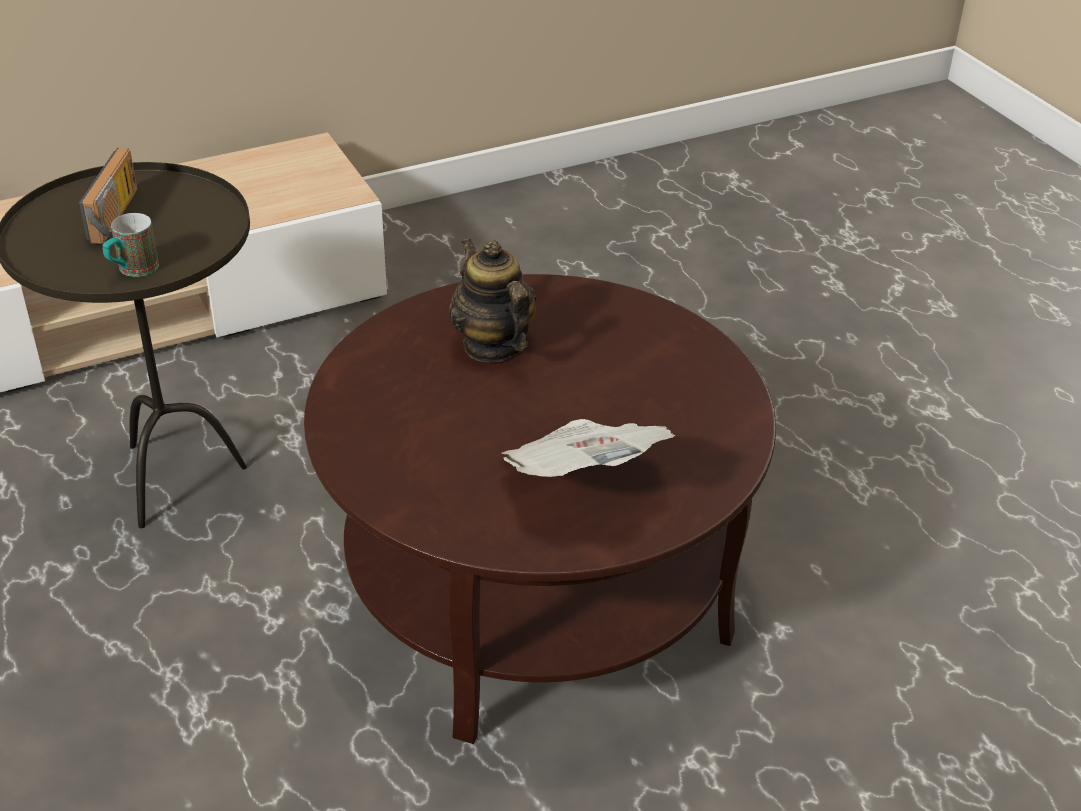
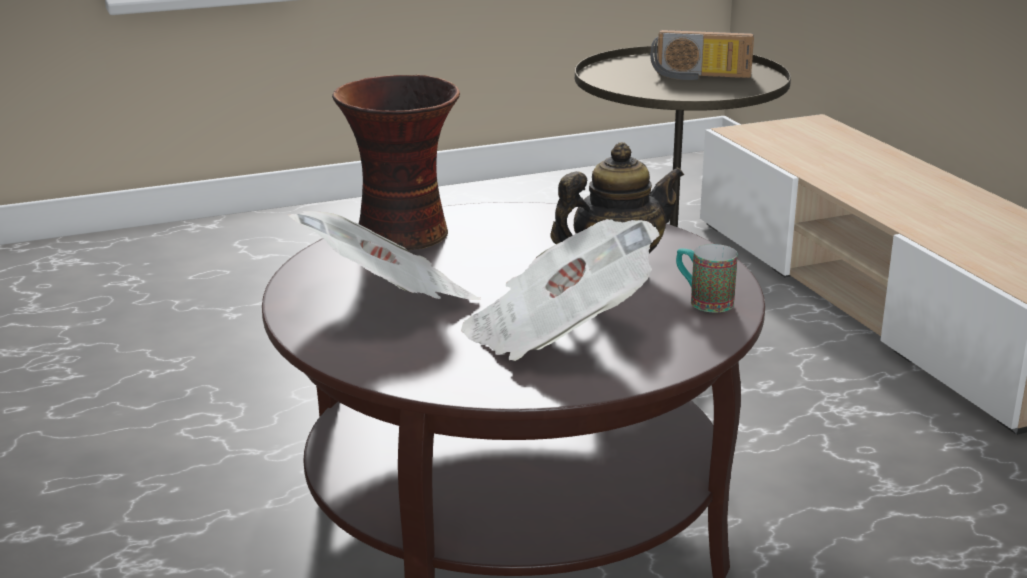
camera: 95 degrees right, 15 degrees down
(132, 270) = (618, 82): mug -> mug (703, 301)
(410, 486) = (401, 235): none -> vase
(636, 377) = (557, 334): none -> newspaper

